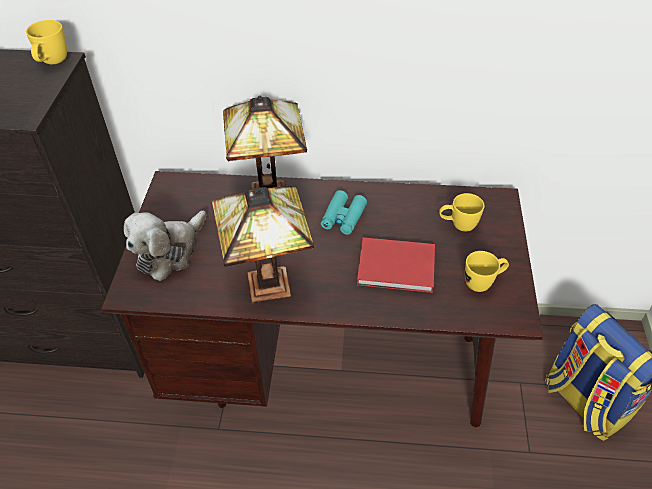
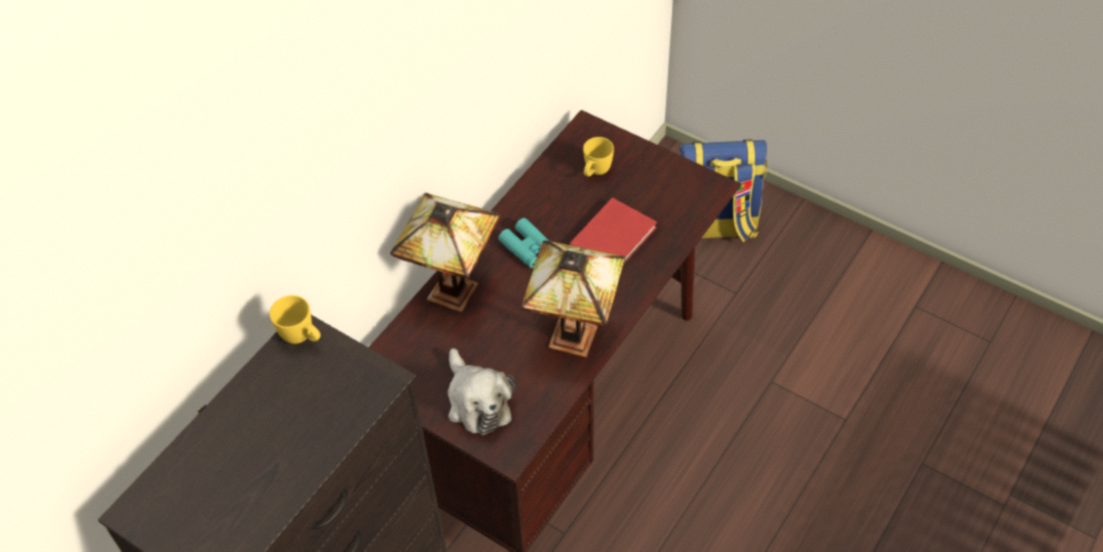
camera: 60 degrees left, 5 degrees up
(483, 283) = (668, 190): yellow mug -> none

